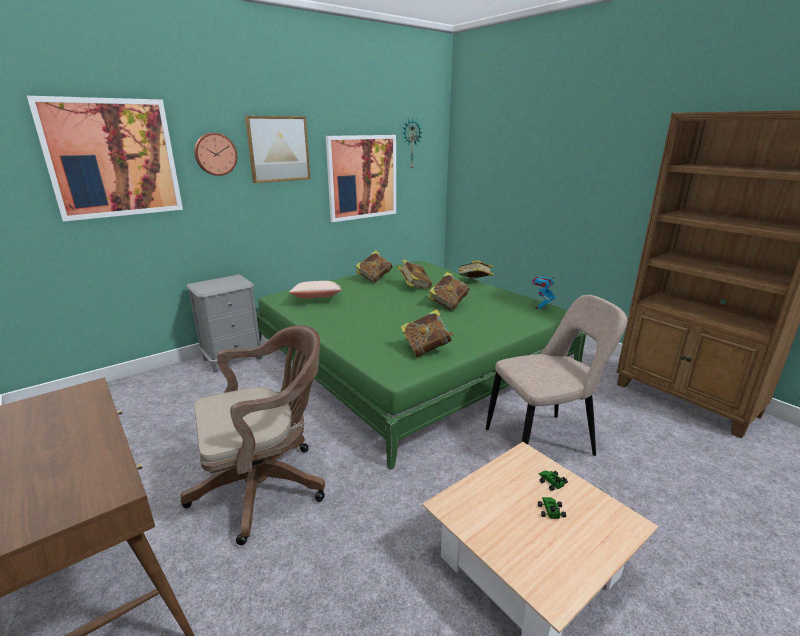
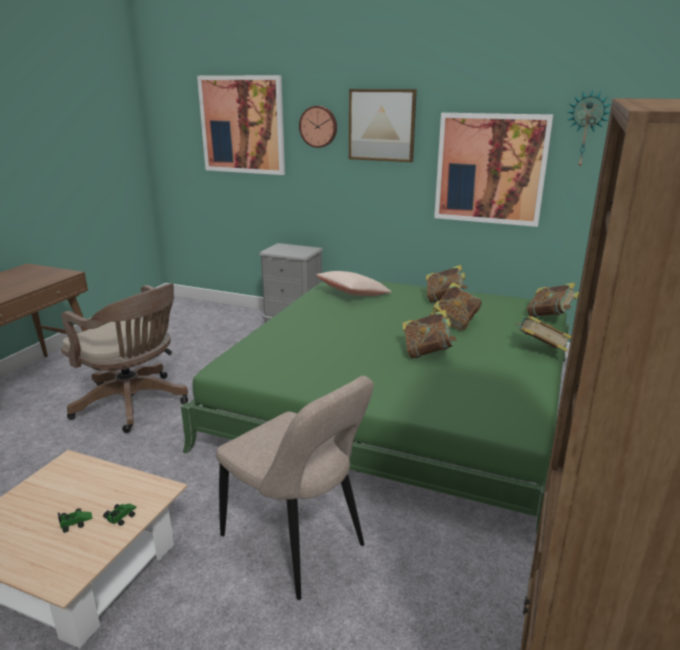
camera: 60 degrees right, 0 degrees up
(426, 349) = (288, 370): book -> book (550, 317)
(540, 308) = (514, 414): toy robot -> none

